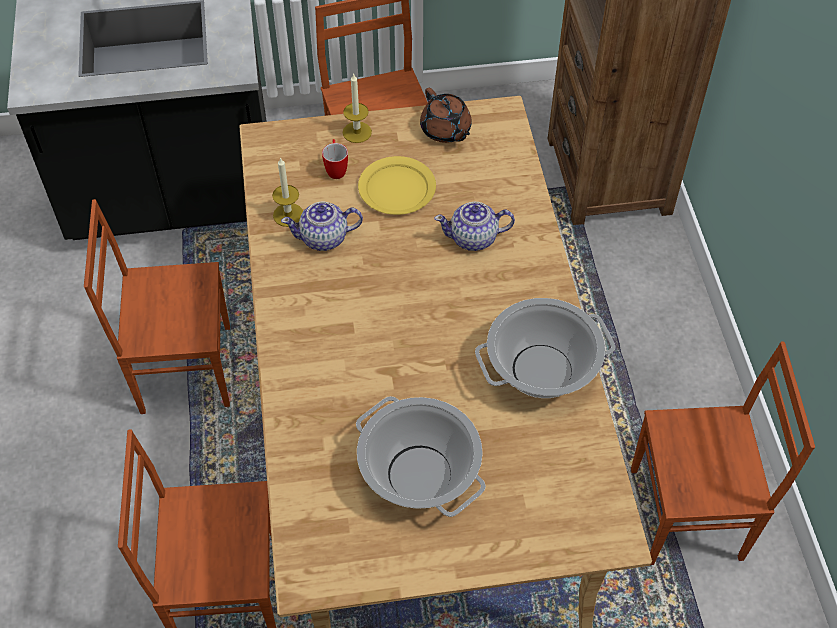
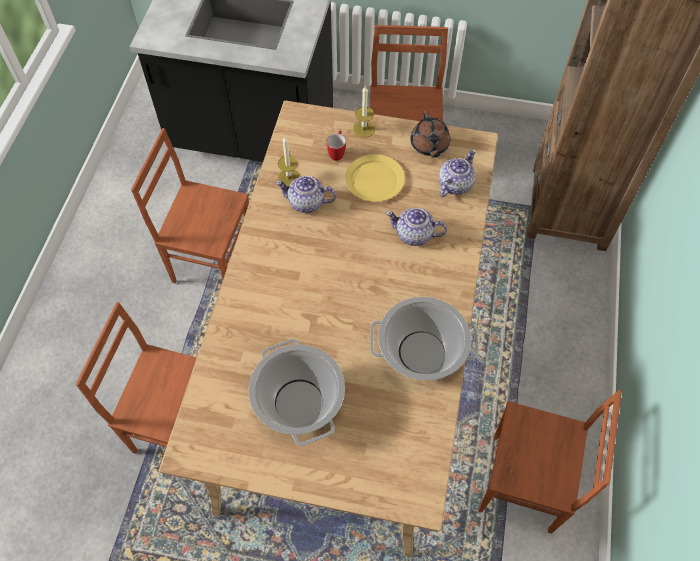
camera: 20 degrees right, 5 degrees up
(496, 167) = (454, 185): none -> teapot

